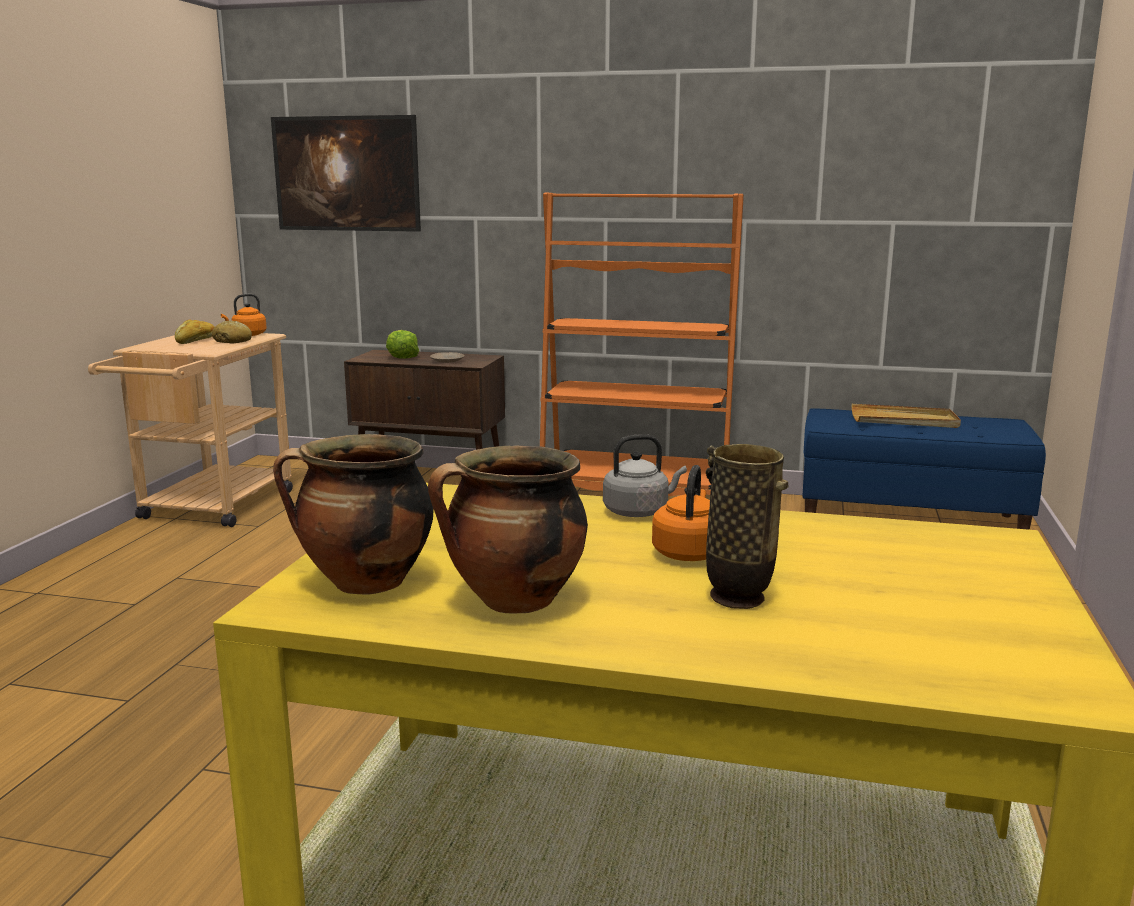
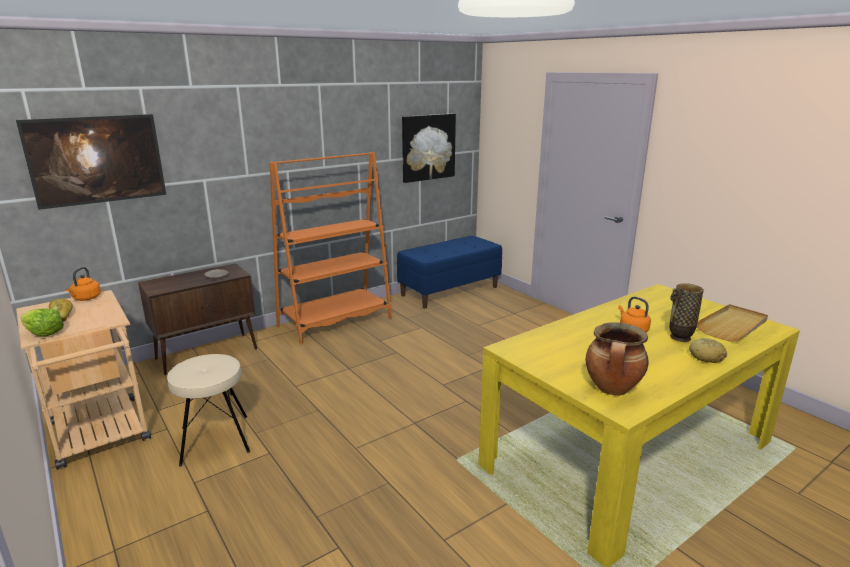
camera: 50 degrees left, 5 degrees up
(233, 341) = (97, 307): bread -> bread (706, 357)
(267, 553) = (215, 439): none -> beige stool
(401, 357) = (177, 282): lettuce -> lettuce (43, 333)
(514, 602) = (655, 370): cooking pot -> none
(639, 511) = (581, 322): grey kettle -> none
(904, 420) = (441, 247): beige tray -> beige tray (732, 326)
(915, 204) = (428, 147): none -> picture

